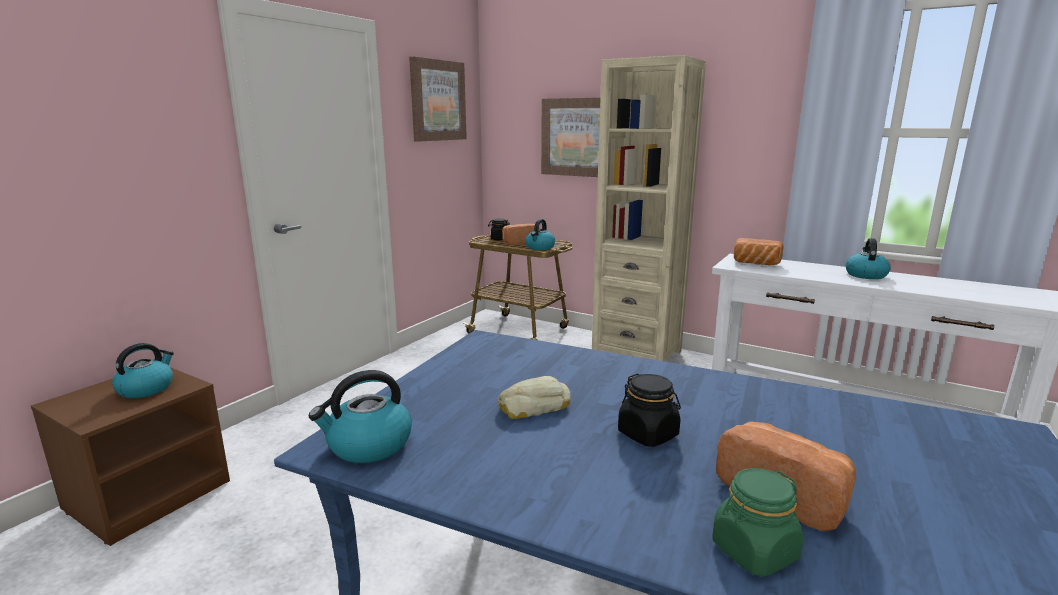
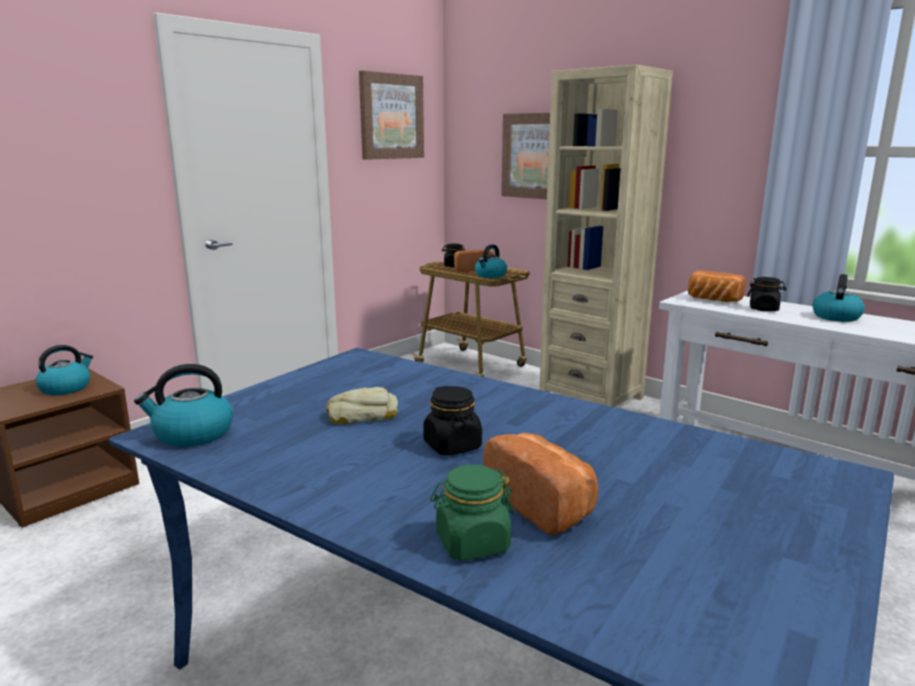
camera: 10 degrees right, 0 degrees up
(803, 270) = (764, 309): none -> black jar

